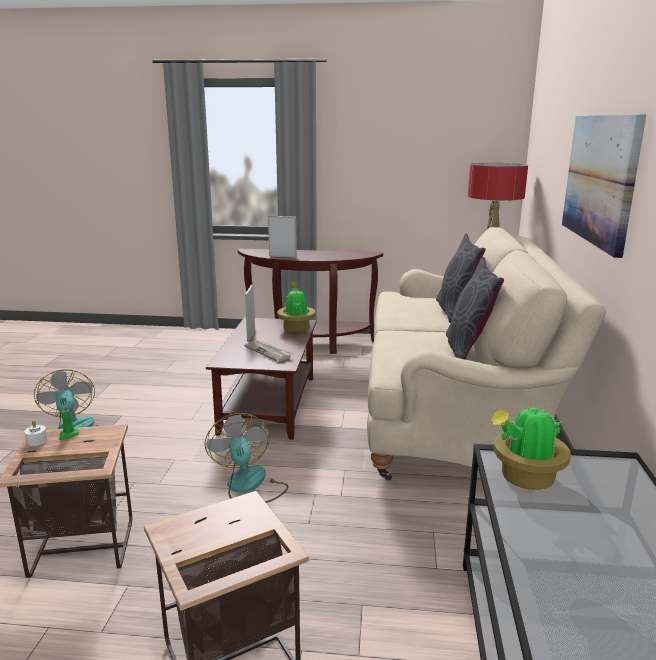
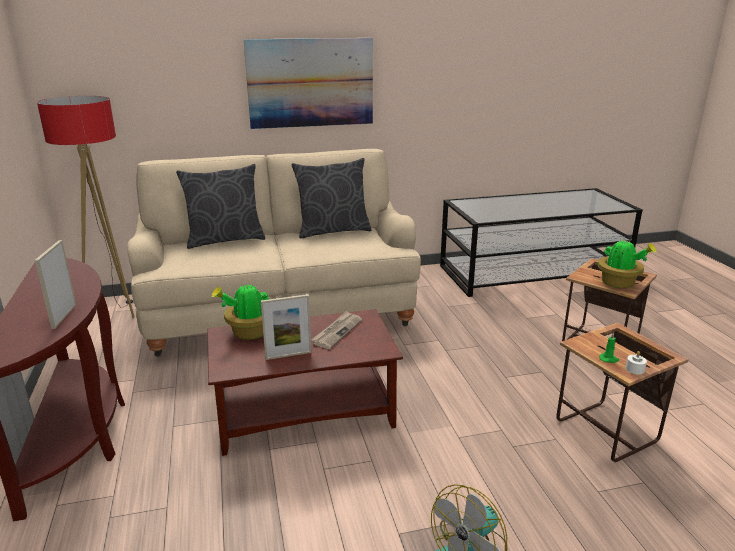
camera: 110 degrees left, 5 degrees up
(249, 486) = (462, 380): fan -> none
(525, 478) = (493, 215): potted plant -> potted plant (619, 283)

